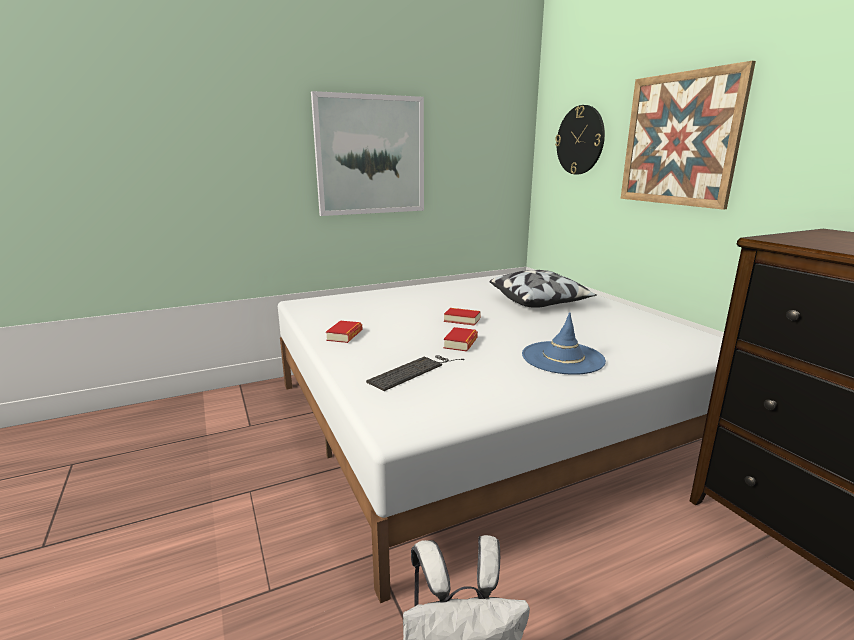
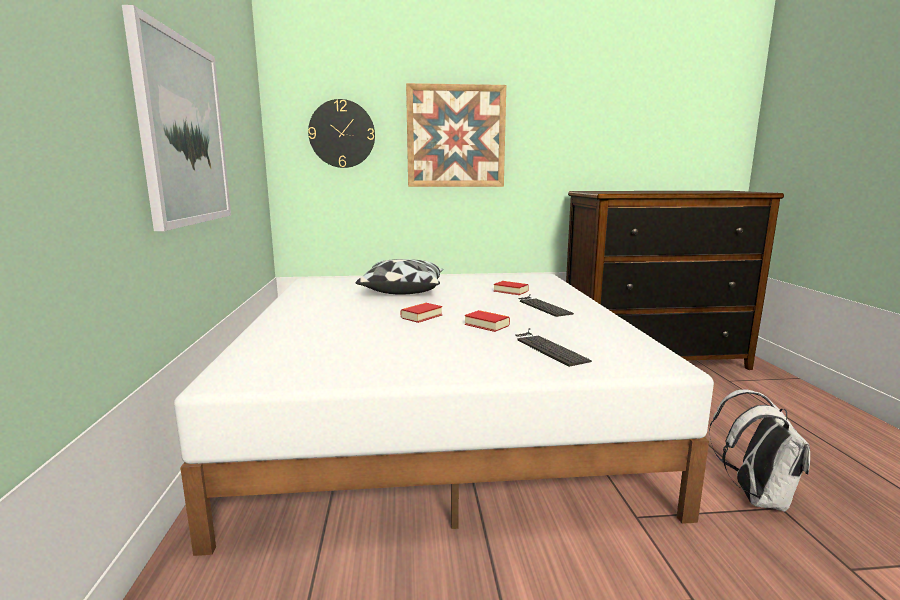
camera: 70 degrees left, 5 degrees down
(344, 335) = (417, 365): book -> book (511, 291)
(562, 358) = (541, 306): blue hat -> keyboard

